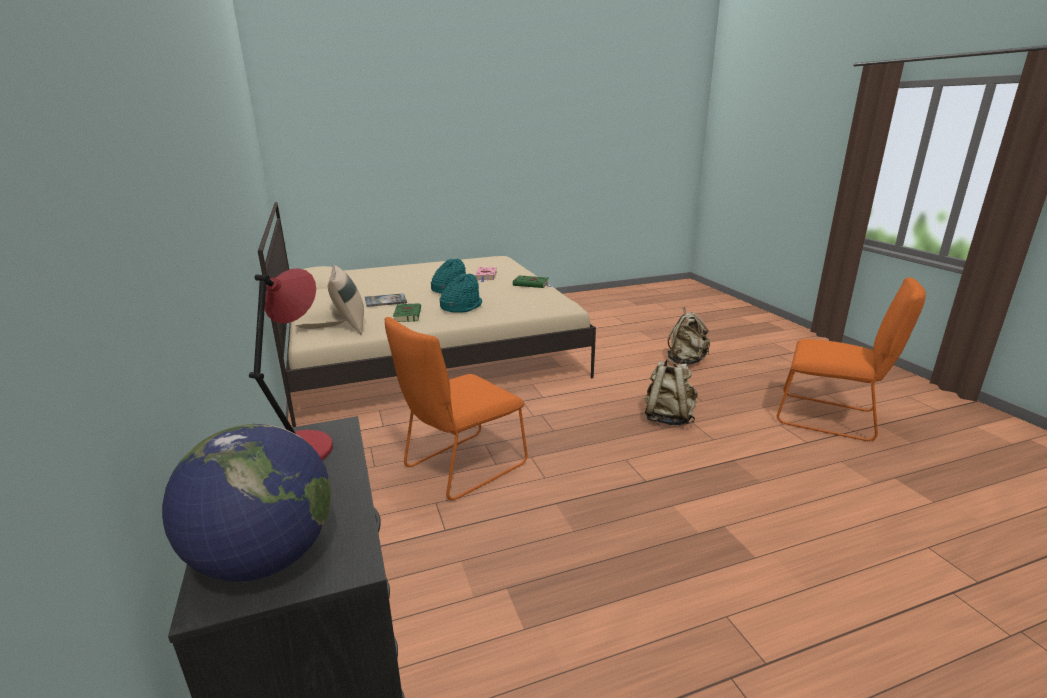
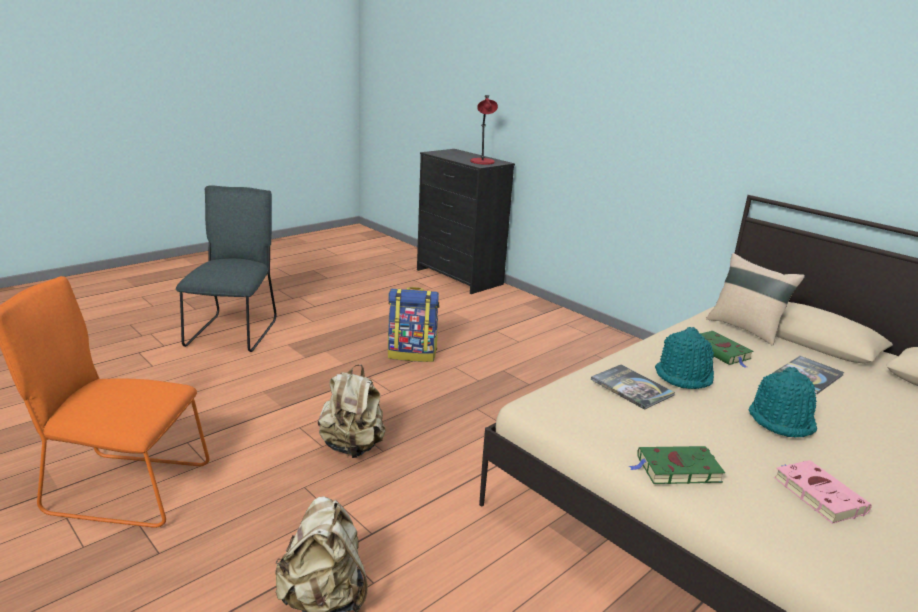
camera: 155 degrees right, 0 degrees up
(265, 559) = (452, 152): globe -> none
(461, 467) = (527, 363): orange chair -> none
(505, 304) = (631, 387): none -> book
(584, 505) = (412, 354): none -> backpack
(858, 611) = (234, 331): none -> grey chair

